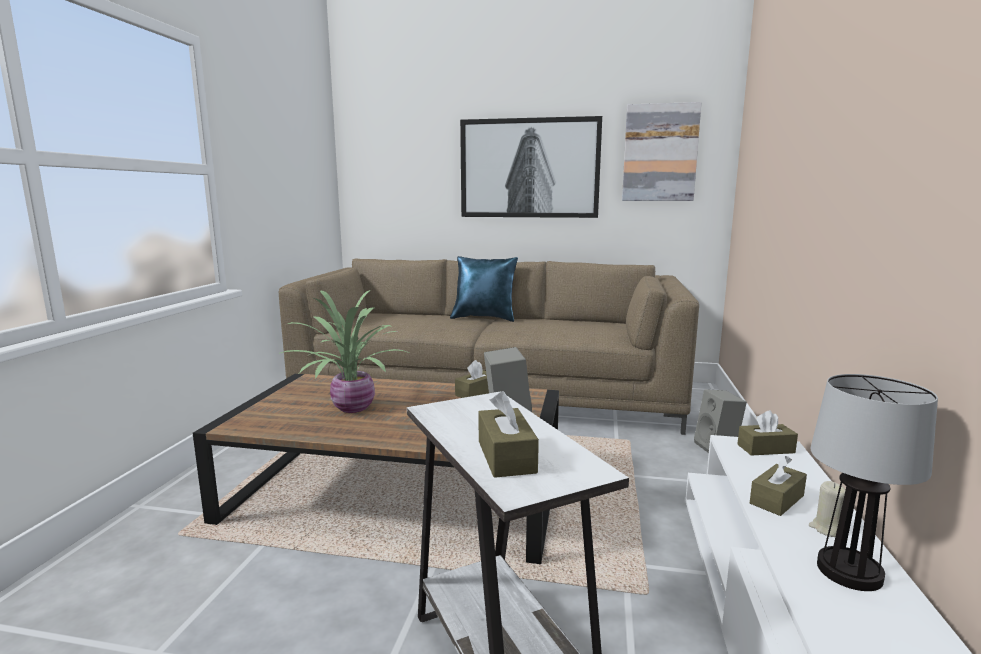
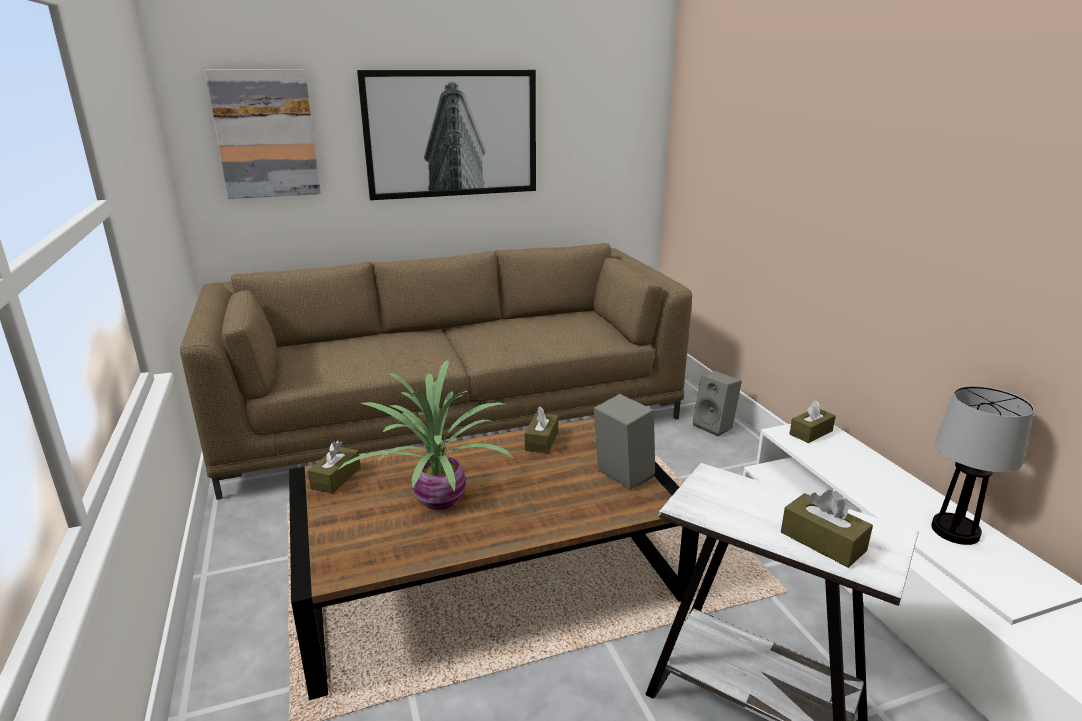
camera: 30 degrees left, 10 degrees up
(485, 318) = (437, 330): blue pillow -> none
(660, 153) = (596, 114): picture -> picture (266, 134)
(776, 499) = (863, 482): brown tissue box -> brown tissue box (336, 478)
(827, 529) = (913, 499): beige candle -> none

